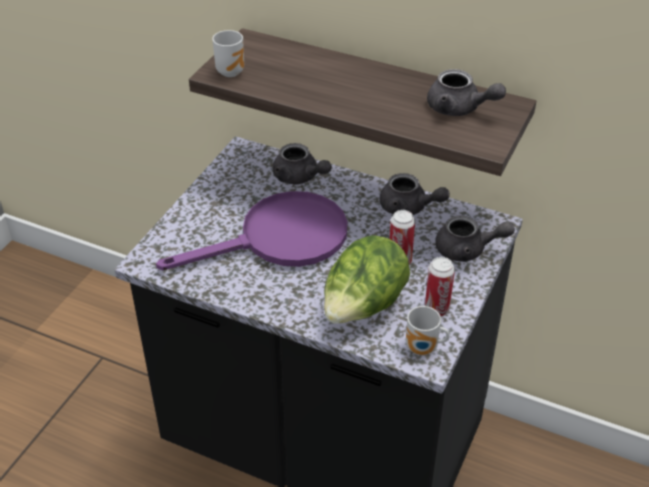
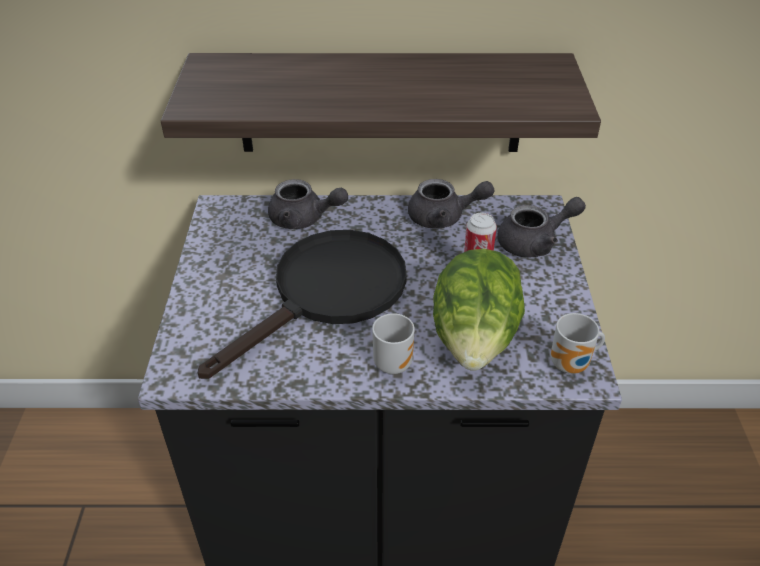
camera: 25 degrees left, 0 degrees up
(231, 71) = (211, 100): mug -> mug (392, 362)
(280, 240) = (327, 295): purple frying pan -> black frying pan
(437, 309) = (552, 315): can -> none
(459, 109) = (506, 78): grey teapot -> none

